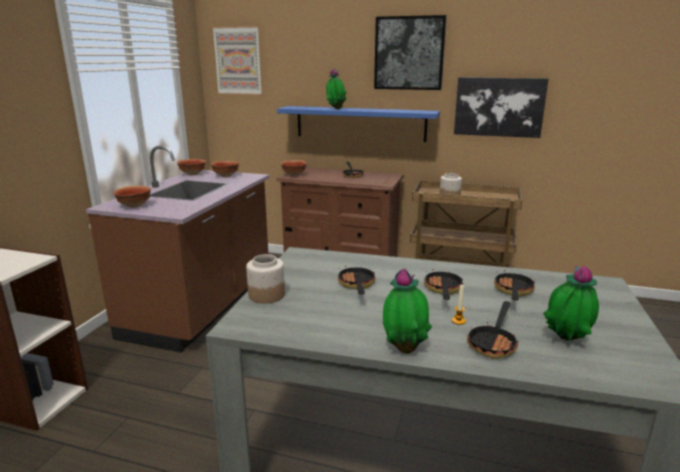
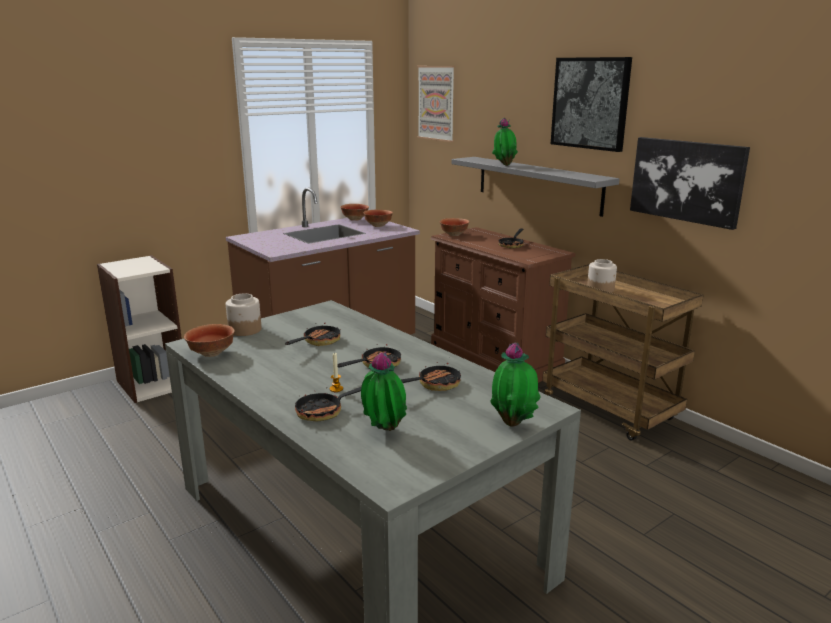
camera: 35 degrees right, 0 degrees up
(135, 206) = (259, 240): bowl -> bowl (211, 354)
(360, 123) = (538, 184): blue shelf -> grey shelf
(404, 349) = (258, 392): potted plant -> potted plant (513, 422)

